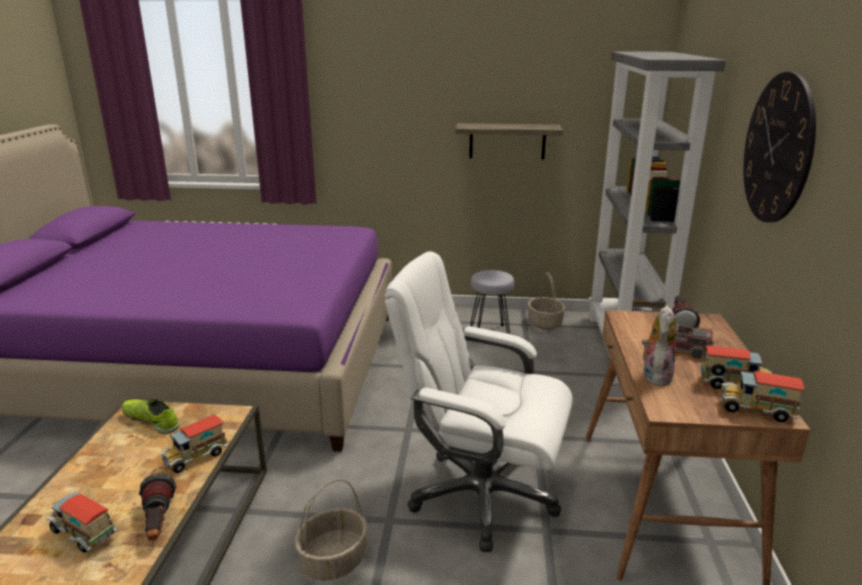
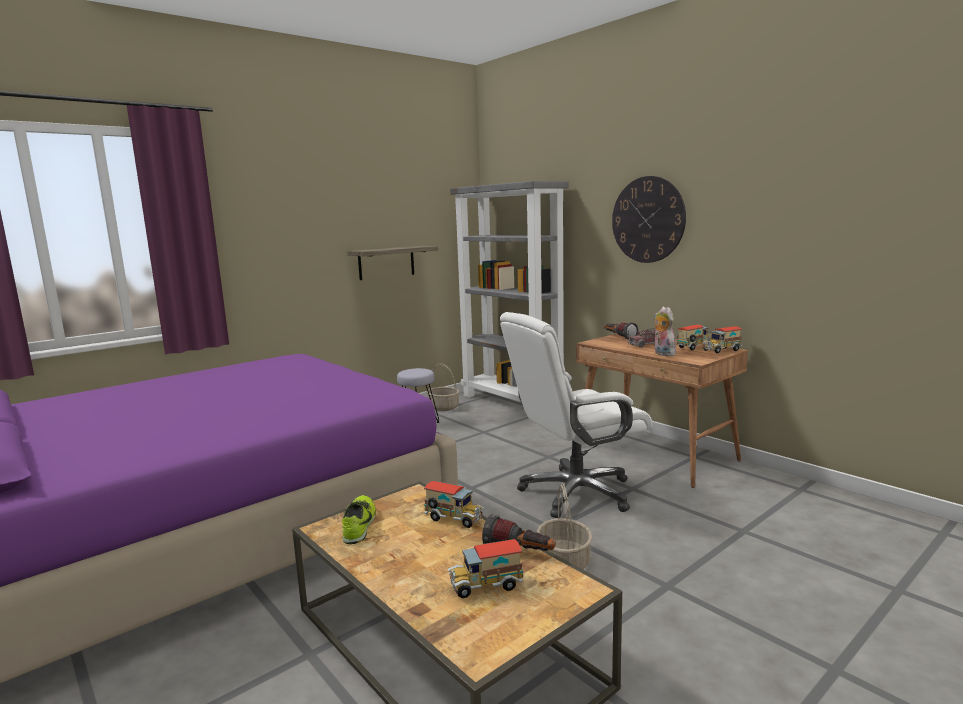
camera: 45 degrees left, 10 degrees down
(151, 421) = (359, 525): shoe -> shoe turned 105 degrees clockwise
(195, 458) = (454, 520): toy truck -> toy truck turned 60 degrees counterclockwise

